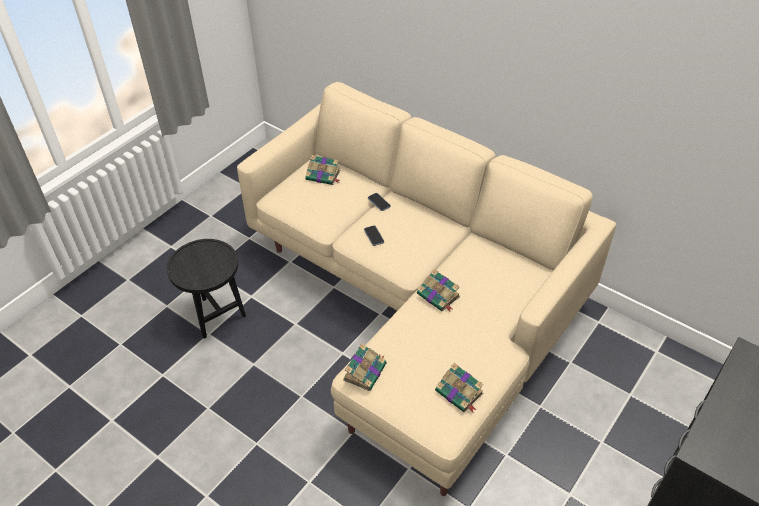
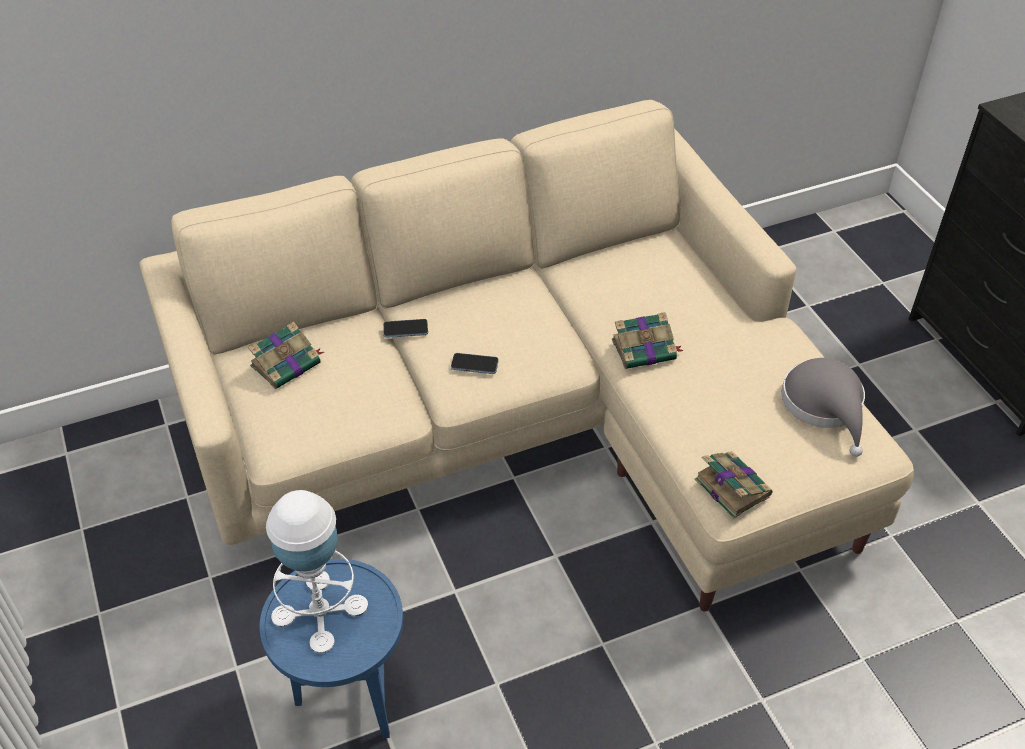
camera: 60 degrees left, 0 degrees up
(203, 258) = (319, 611): none -> white table lamp
(215, 314) = (347, 698): black side table -> blue side table
(460, 393) = (825, 406): book -> grey hat

